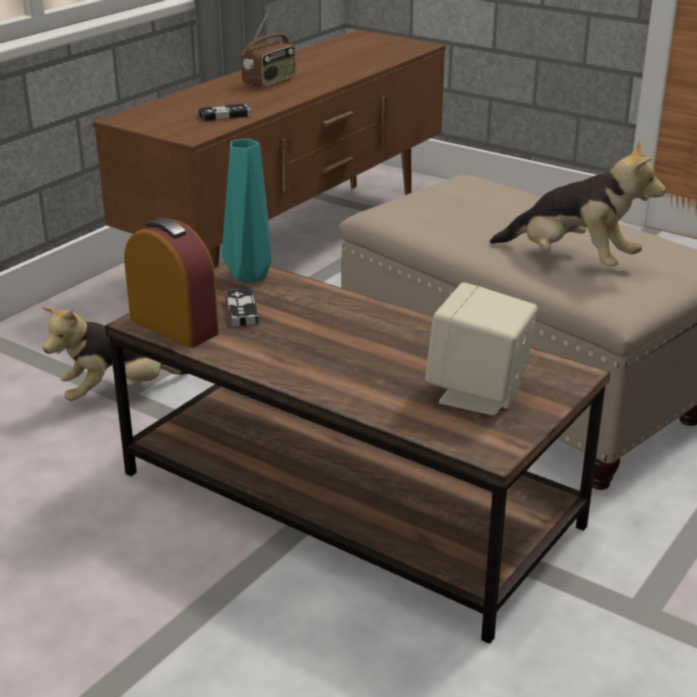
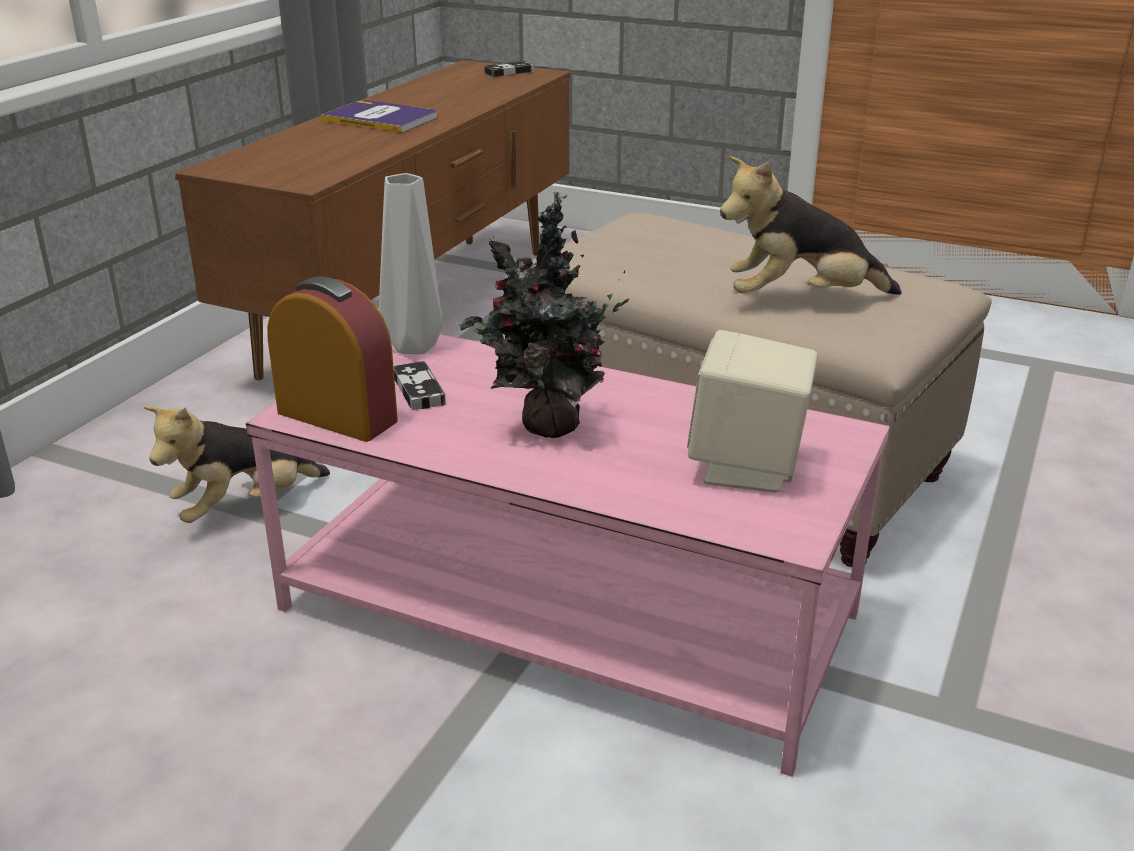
camera: 10 degrees left, 0 degrees up
(225, 115) = (340, 158): game controller -> game controller (509, 72)
(249, 277) = (413, 348): turquoise vase -> grey vase
(270, 82) = (381, 118): radio -> book
(331, 348) = (547, 427): none -> potted plant
(345, 499) = (563, 612): brown coffee table -> pink coffee table
(572, 261) = (800, 300): plush toy -> plush toy turned 150 degrees clockwise

